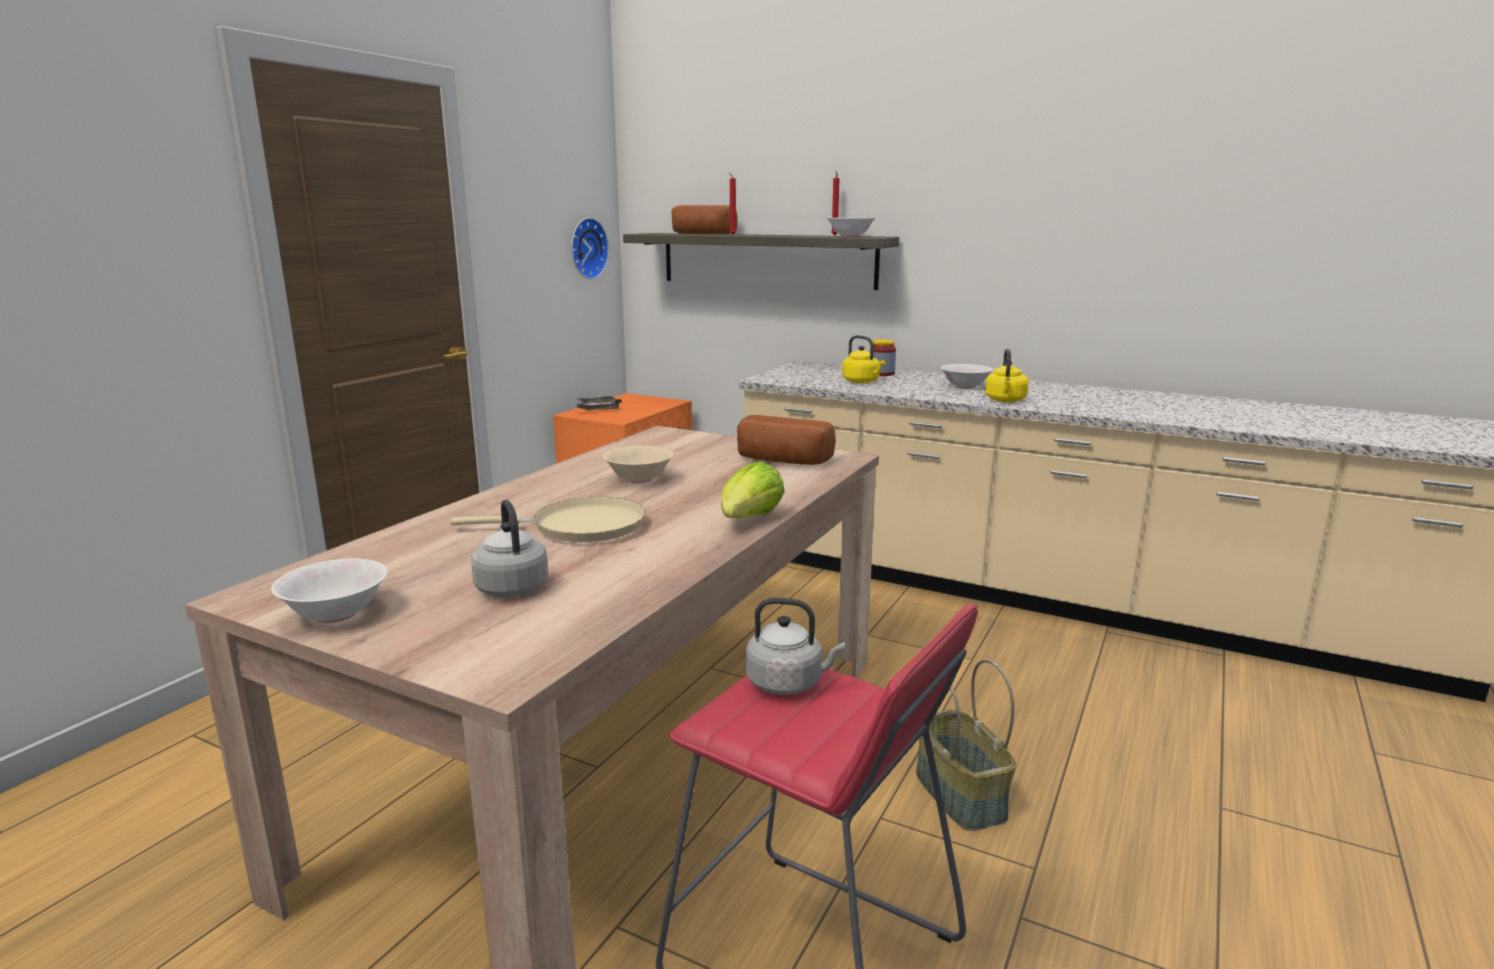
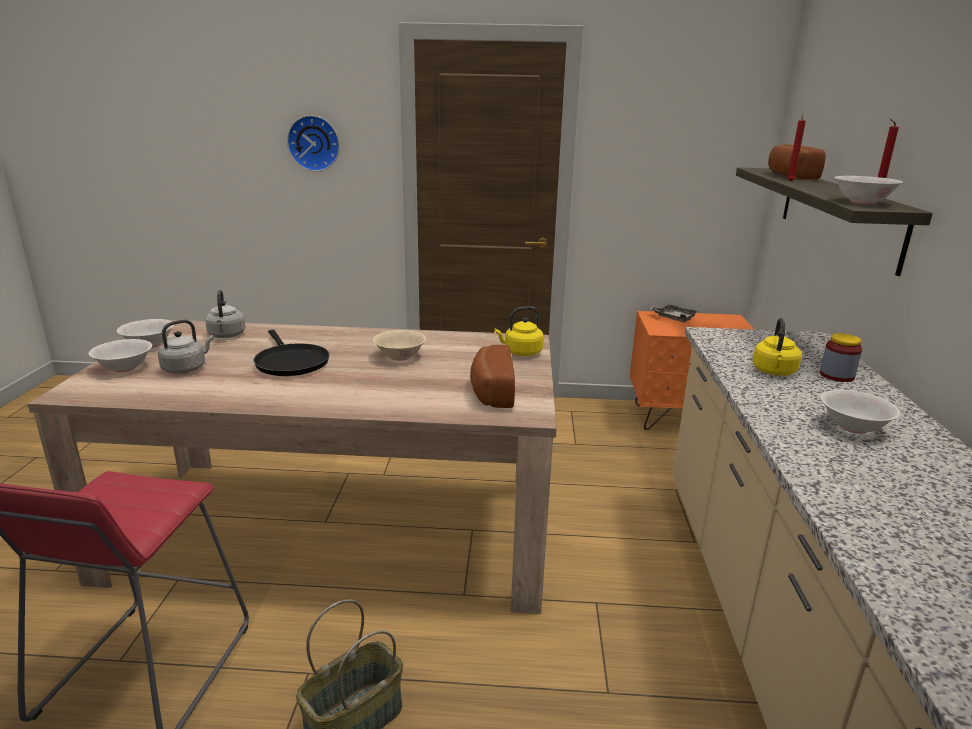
camera: 65 degrees right, 5 degrees up
(436, 633) = (124, 368): none -> white bowl
(580, 527) = (290, 362): beige frying pan -> black frying pan
(586, 248) = (716, 176): wall clock -> wall clock (314, 143)
(749, 520) = (327, 406): lettuce -> none
(788, 683) = (153, 493): grey kettle -> grey kettle (226, 335)
(1005, 400) = (814, 459): yellow kettle -> yellow kettle (521, 352)

